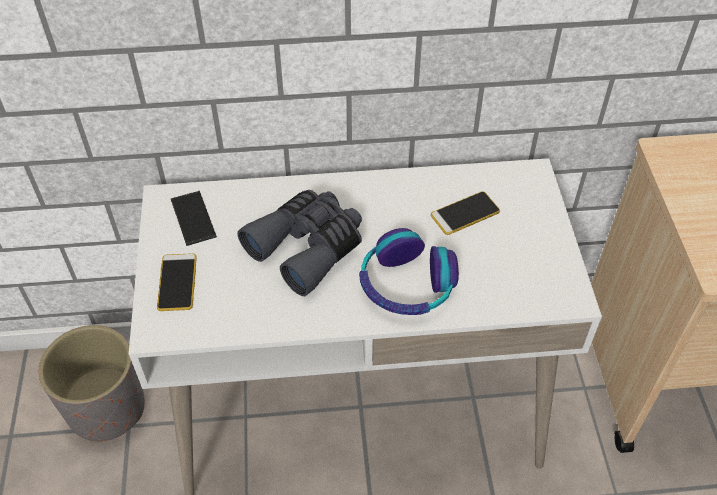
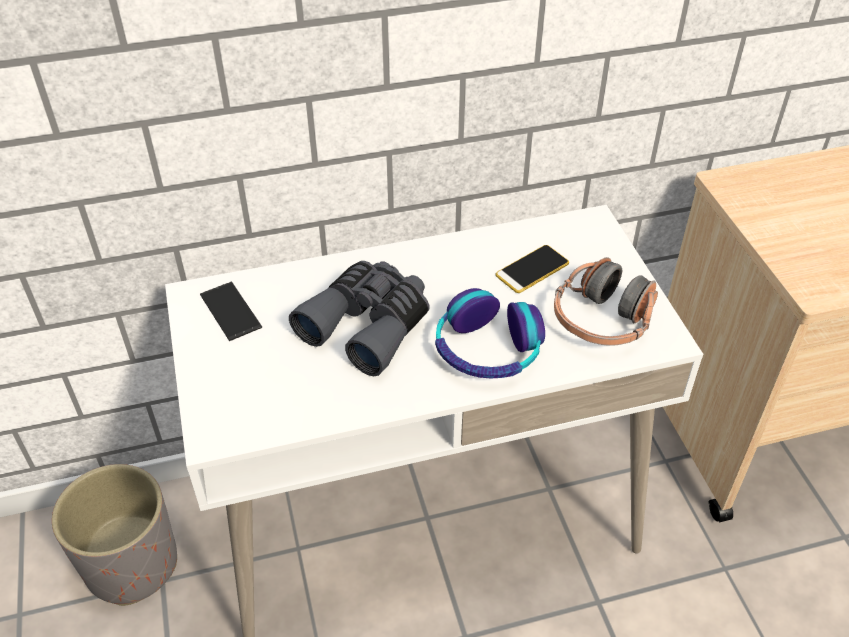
camera: 10 degrees left, 5 degrees down
(177, 282) = (227, 381): phone -> none
(517, 271) = (602, 320): none -> headphones

